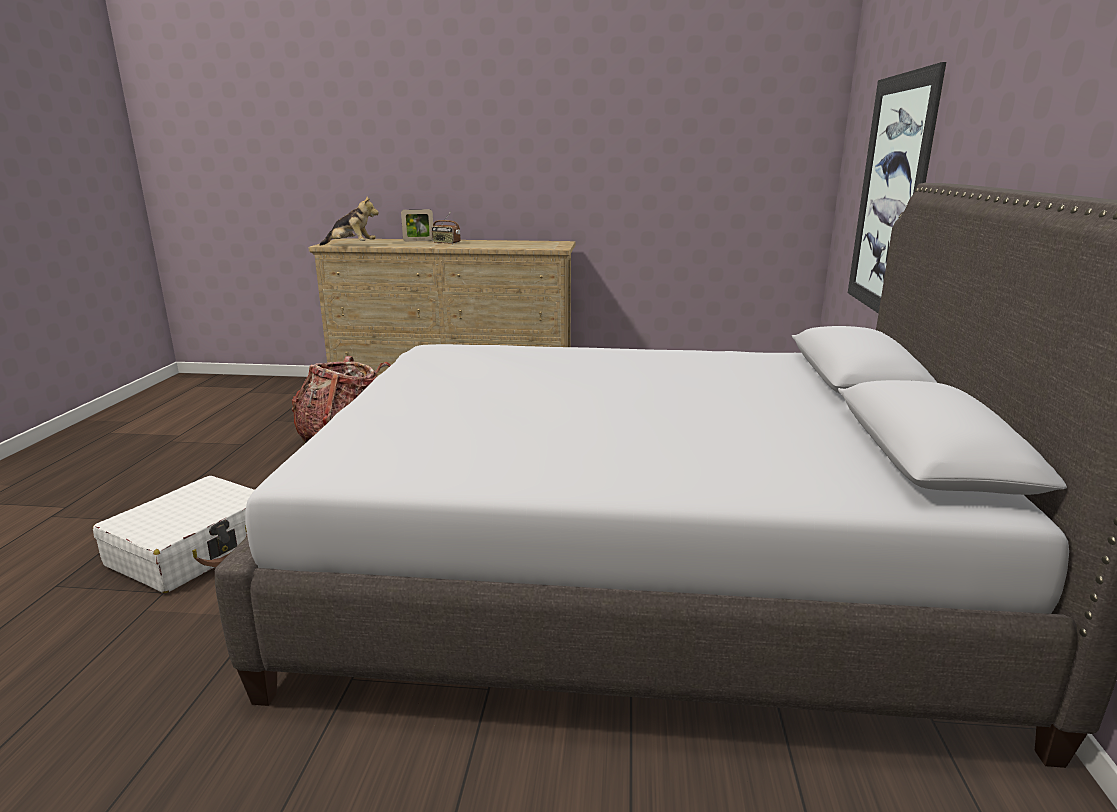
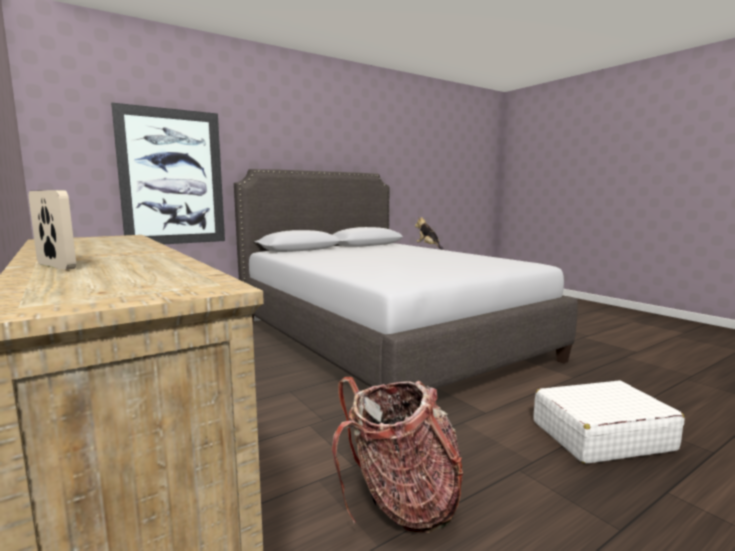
camera: 130 degrees left, 10 degrees down
(351, 246) = (205, 273): plush toy -> plush toy (428, 247)
(446, 243) = (94, 255): radio -> none

